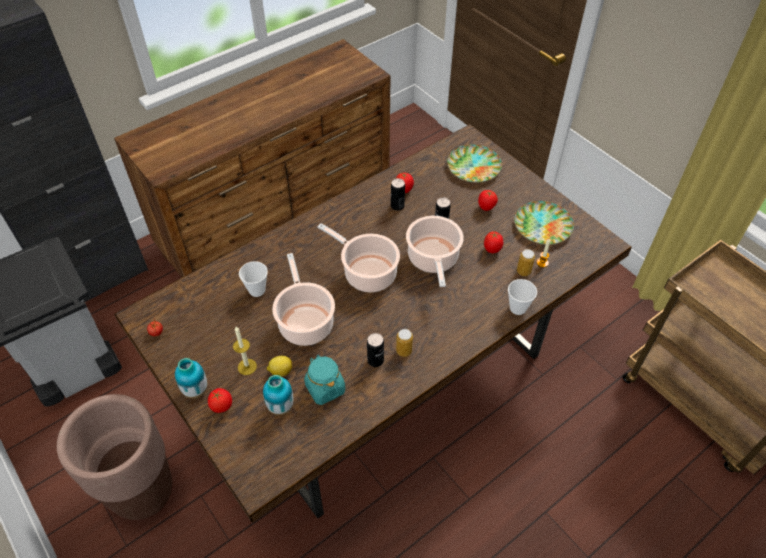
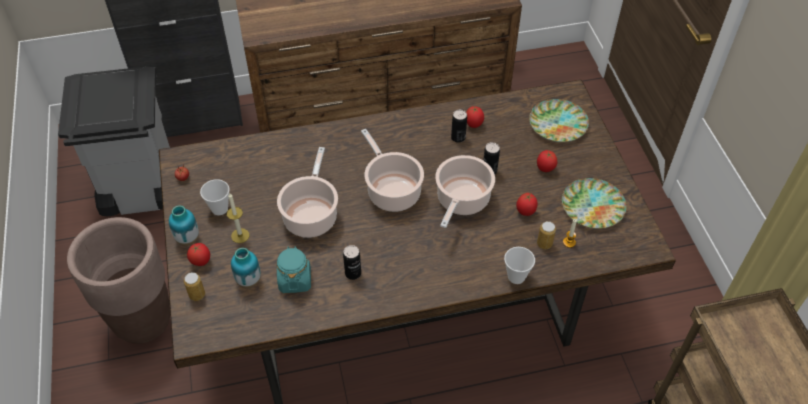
camera: 25 degrees right, 0 degrees up
(257, 290) = (285, 171): cup -> cup (219, 209)
(280, 371) = (266, 250): lemon -> none
(404, 351) = (383, 274): can -> can (197, 295)

